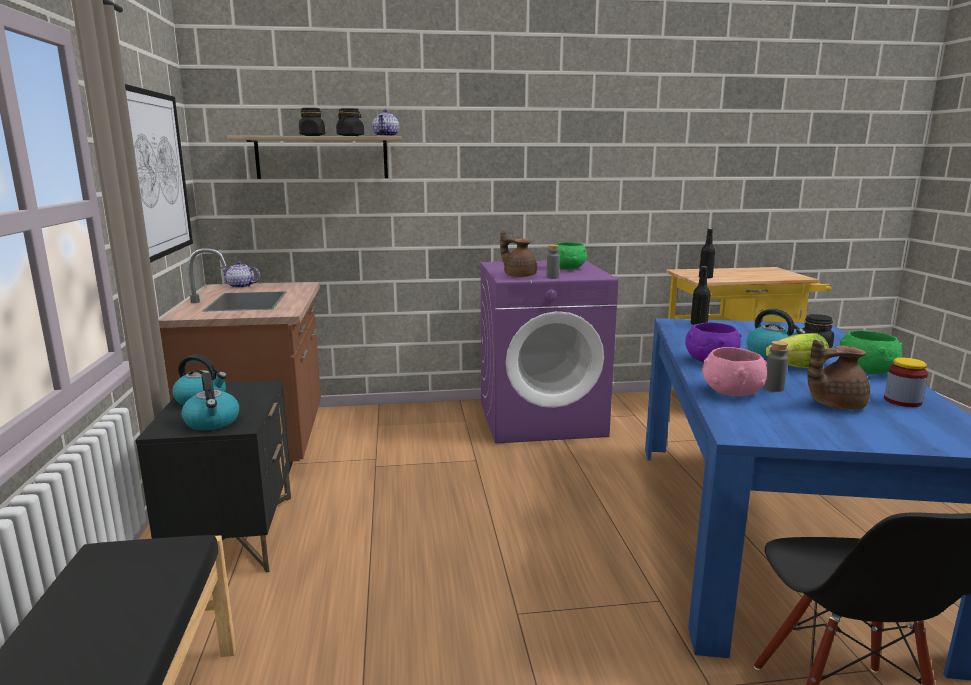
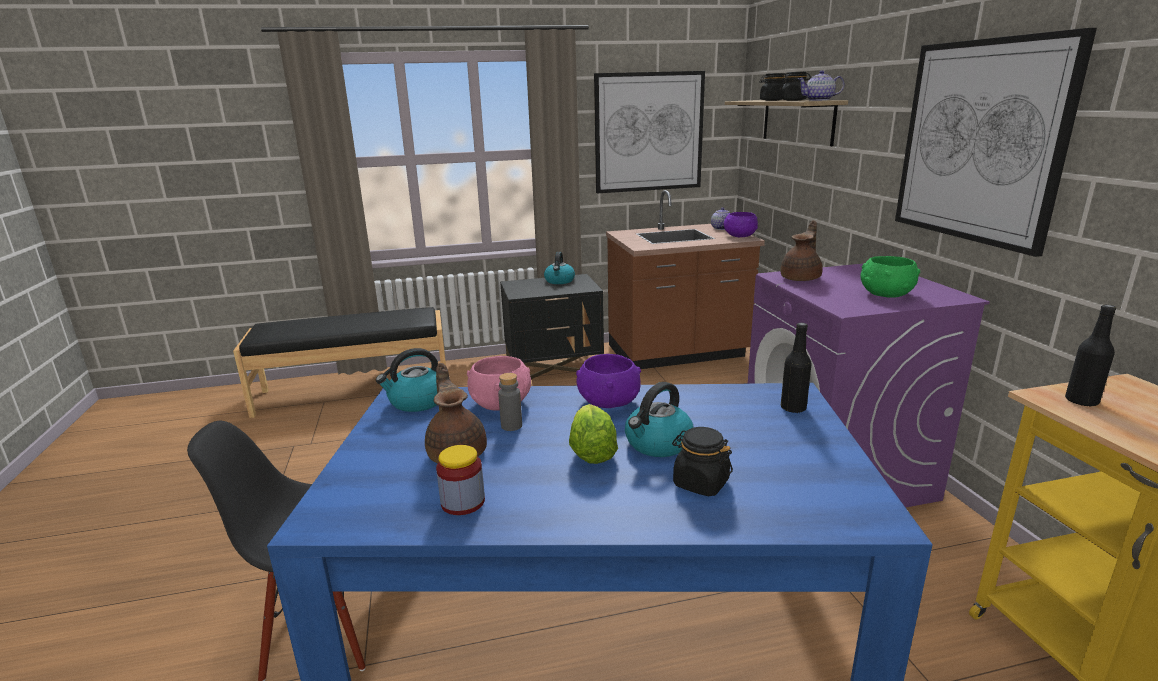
camera: 85 degrees right, 5 degrees up
(212, 422) = (524, 289): kettle -> kettle (417, 402)
(290, 285) = (739, 236): none -> purple bowl
(547, 164) = (980, 142): none -> picture
(552, 277) = (807, 290): grey bottle -> none
(866, 371) = (589, 505): green bowl -> none

